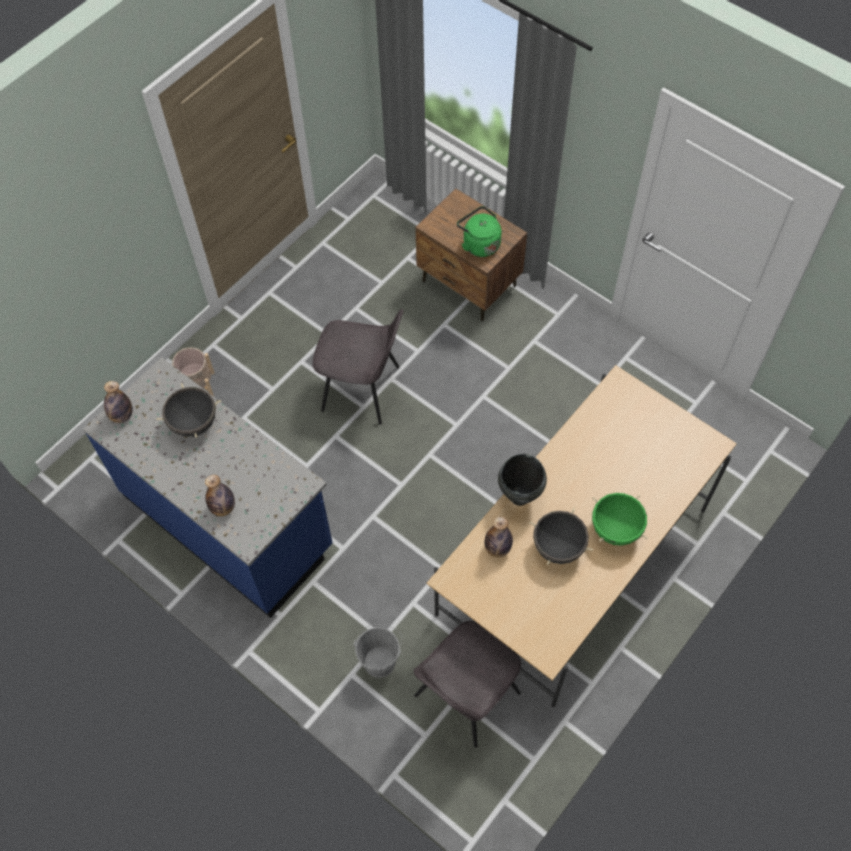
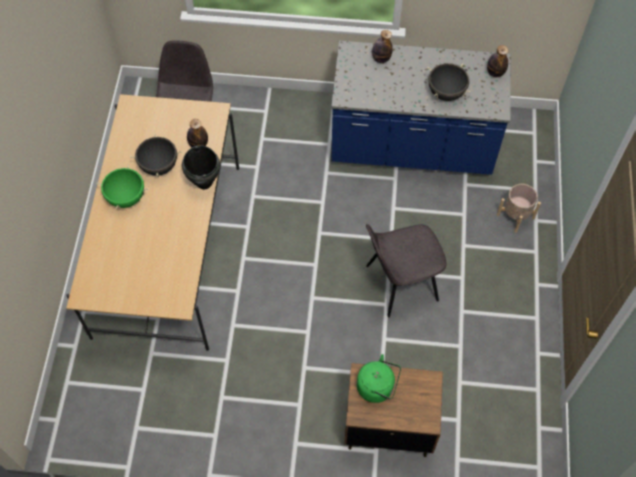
camera: 145 degrees right, 0 degrees up
(380, 659) = (254, 127): grey bucket -> none

